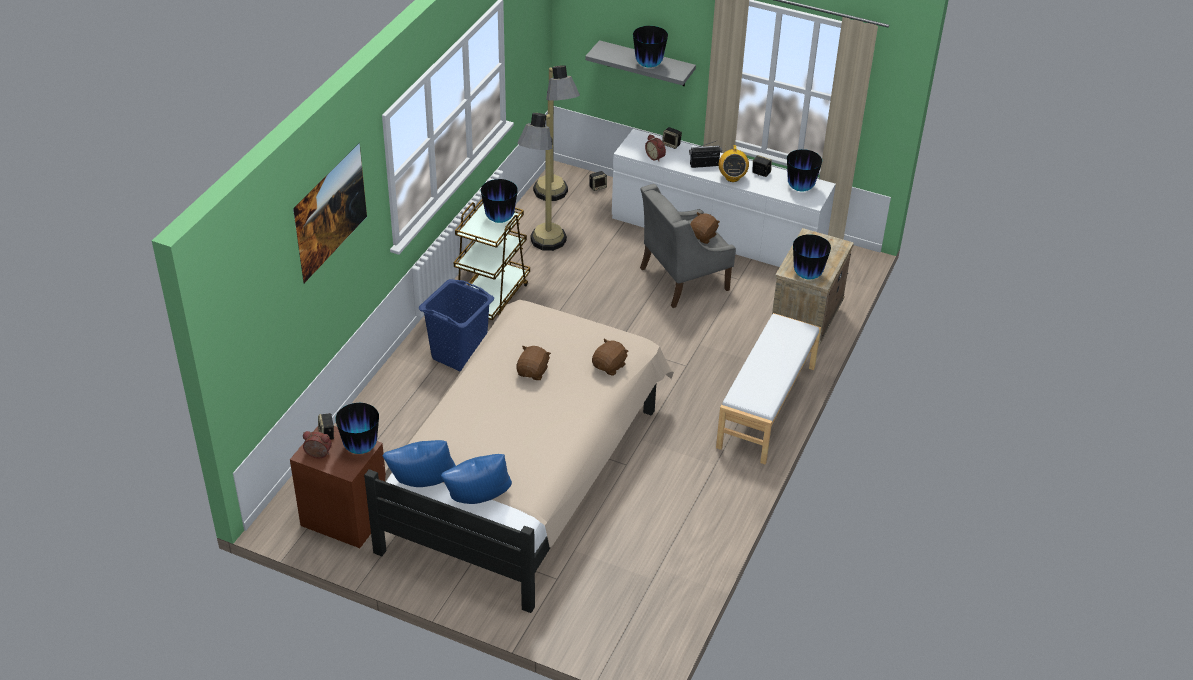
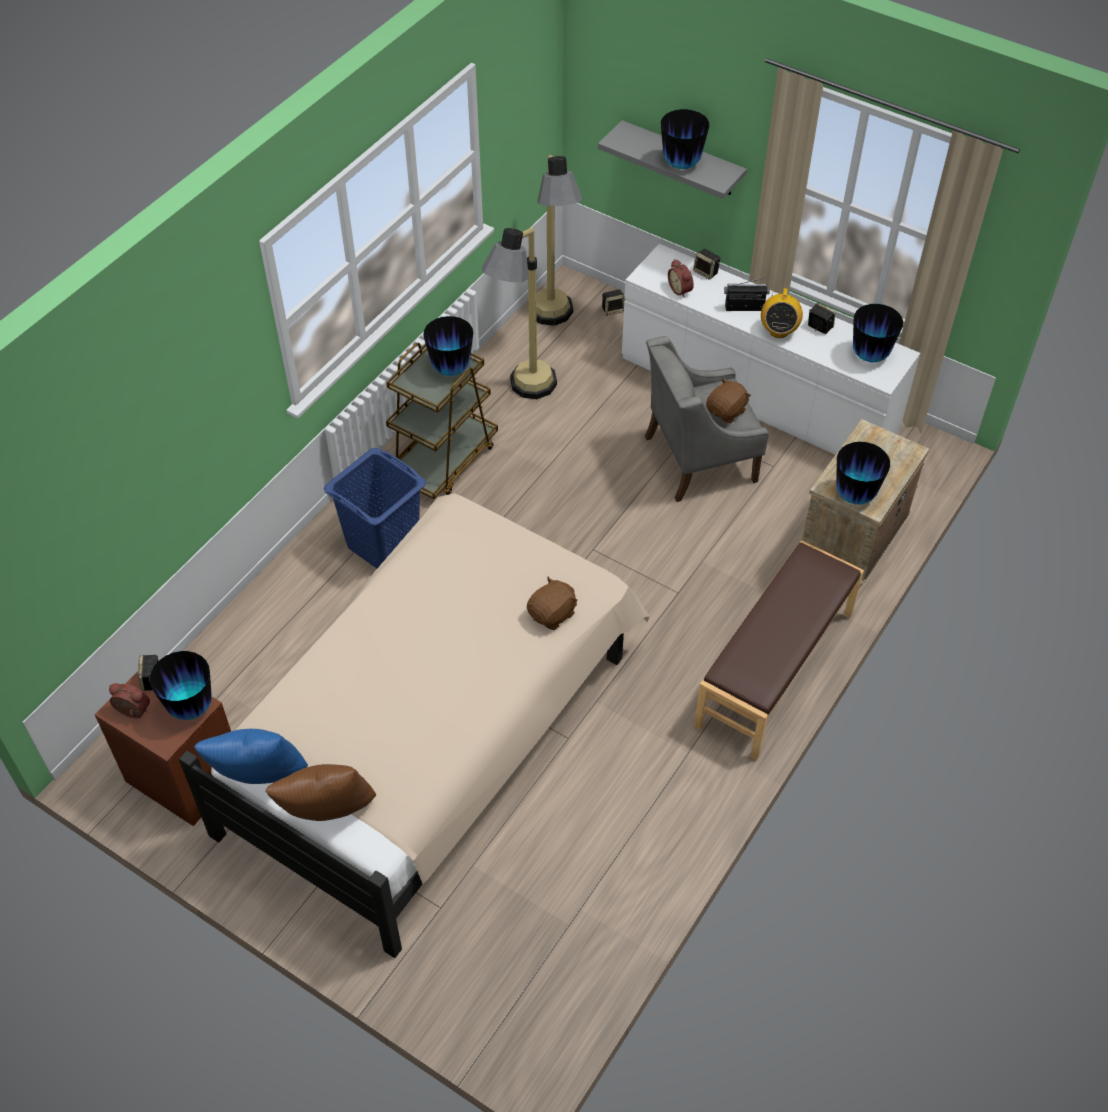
camera: 10 degrees right, 10 degrees up
(333, 231) = (178, 403): picture -> none
(478, 503) = (328, 816): blue pillow -> brown pillow
(533, 372) = (447, 612): brown plush toy -> none
(767, 407) = (776, 669): white bench -> brown bench

